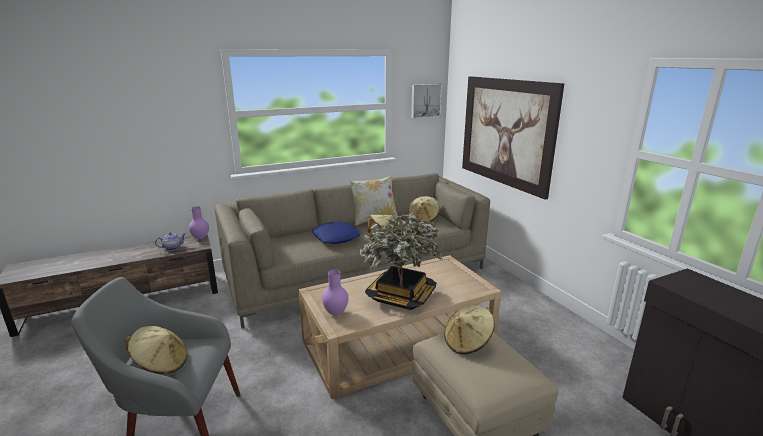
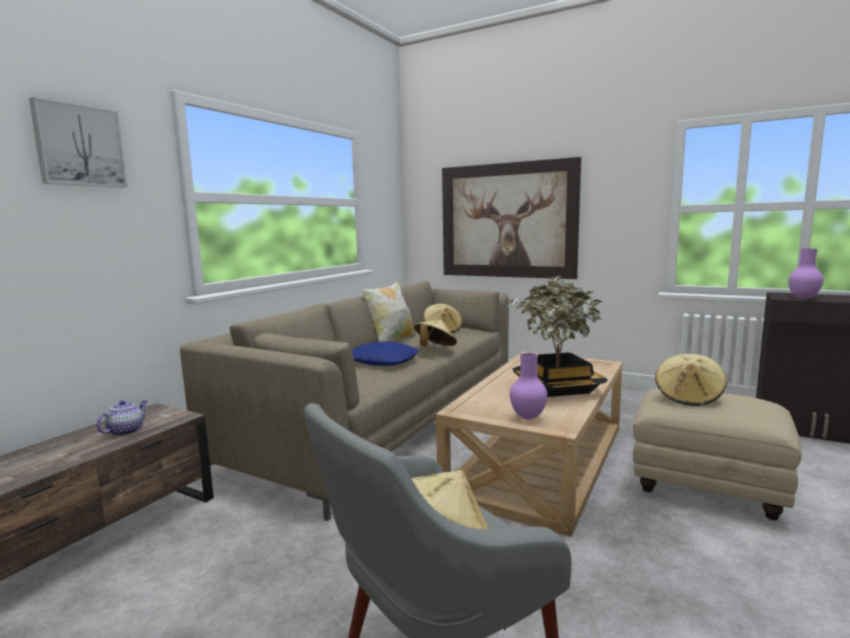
camera: 35 degrees left, 10 degrees down
(200, 238) = (159, 410): purple vase -> purple vase (804, 298)
(425, 100) = (388, 200): picture -> picture (79, 146)

